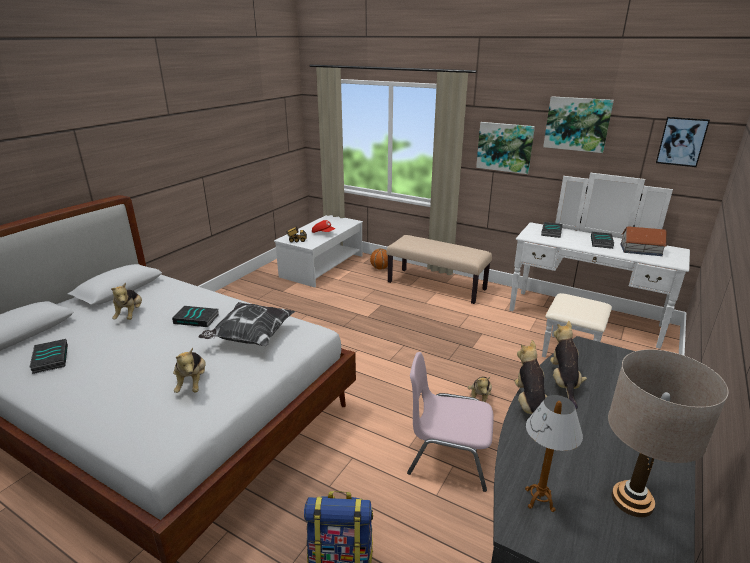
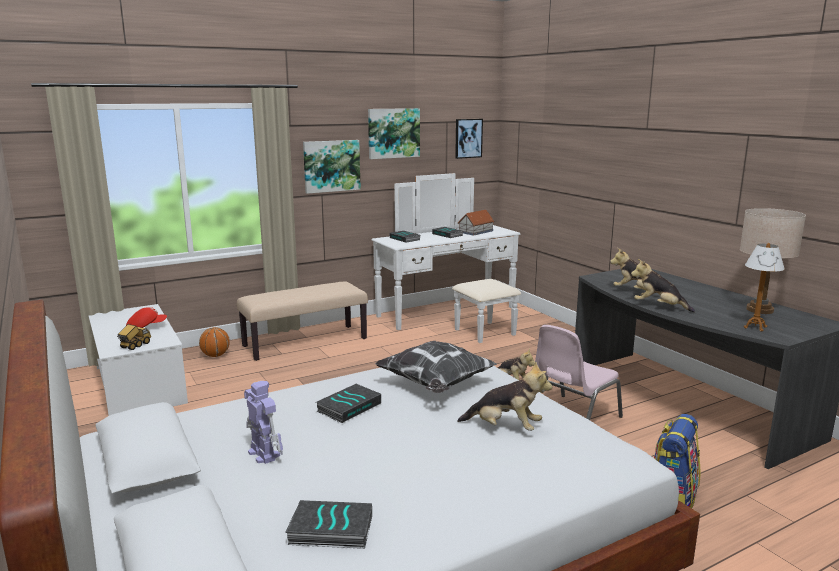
camera: 60 degrees left, 10 degrees down
(130, 315) = (263, 453): plush toy -> toy robot

